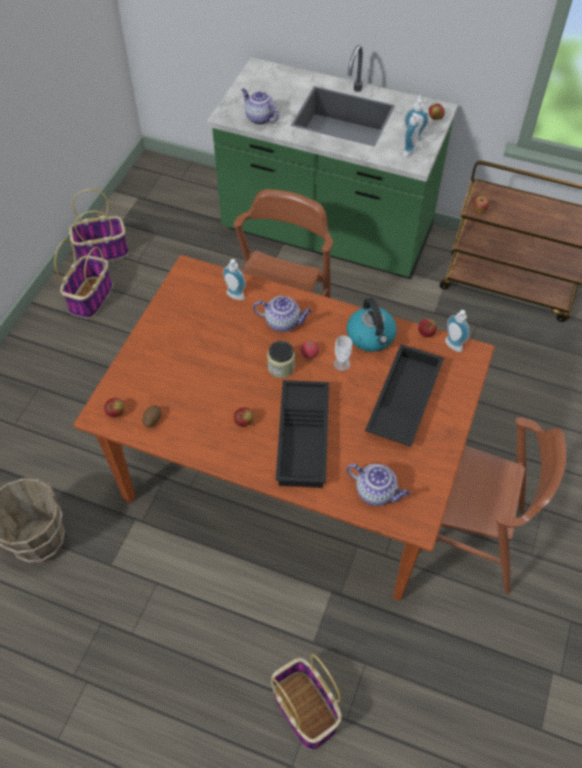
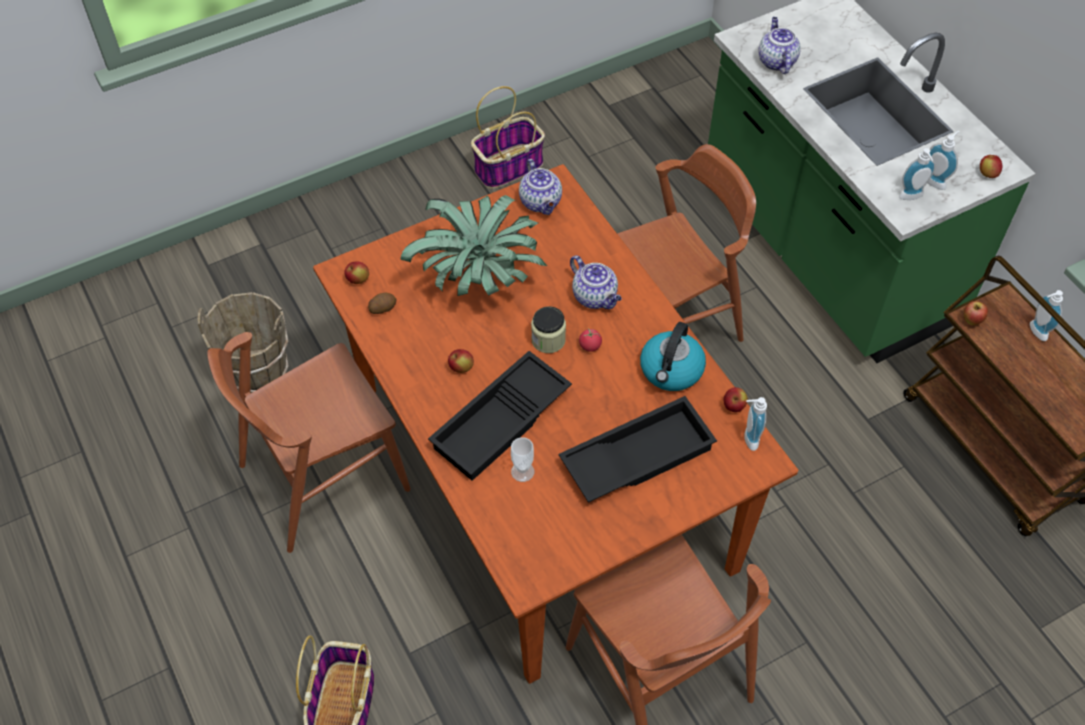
camera: 40 degrees right, 0 degrees up
(103, 251) = (564, 125): basket -> none
(151, 575) = (323, 477): none -> brown chair
(197, 356) = (480, 275): none -> potted plant
(234, 297) = (573, 239): soap dispenser -> soap dispenser (1035, 332)
(342, 364) = (612, 377): cup -> cup (522, 471)
(376, 492) = (518, 522): teapot -> teapot (541, 202)

